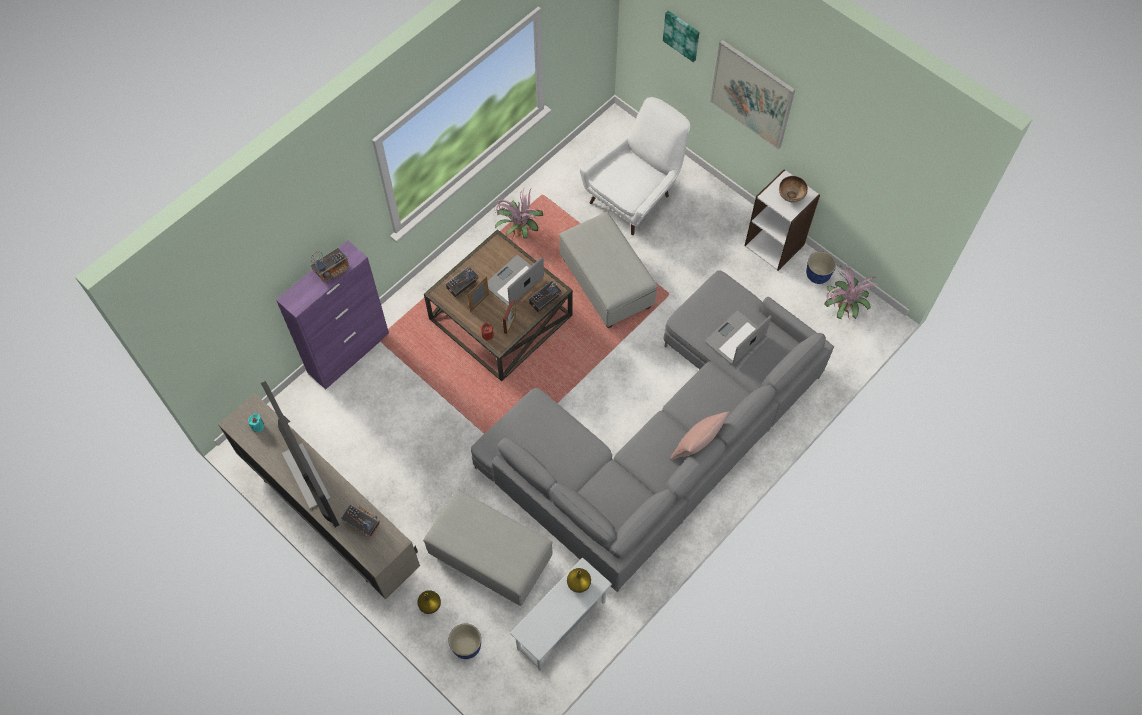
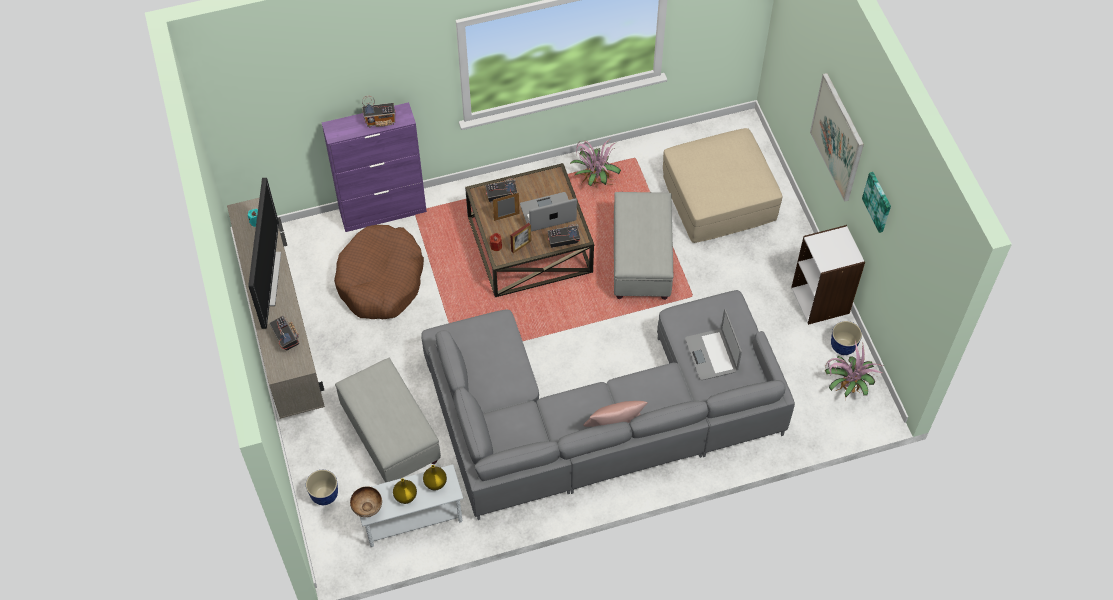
camera: 30 degrees right, 5 degrees down
(388, 418) = (381, 280): none -> brown dog bed
(429, 605) = (316, 447): yellow vase -> yellow vase (405, 496)
(635, 195) = (719, 197): white armchair -> beige ottoman
(682, 35) = (804, 57): picture -> picture (878, 201)
(735, 339) = (711, 355): laptop -> laptop turned 90 degrees counterclockwise
(791, 196) = (835, 251): bowl -> bowl (368, 508)

